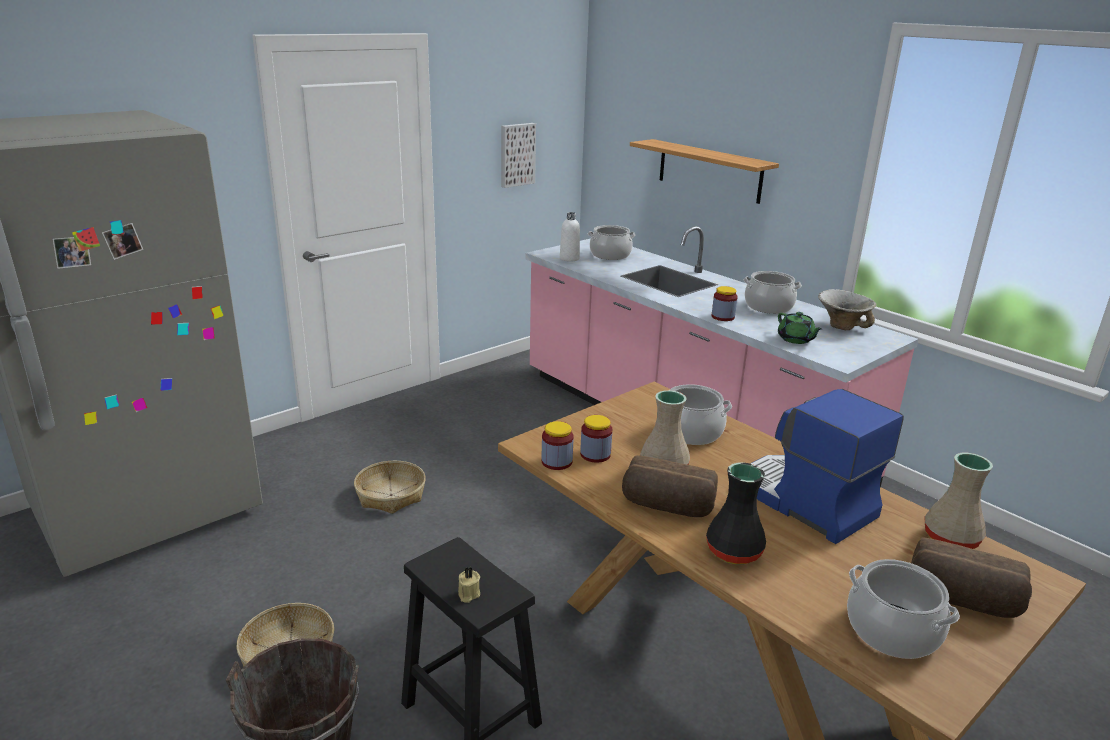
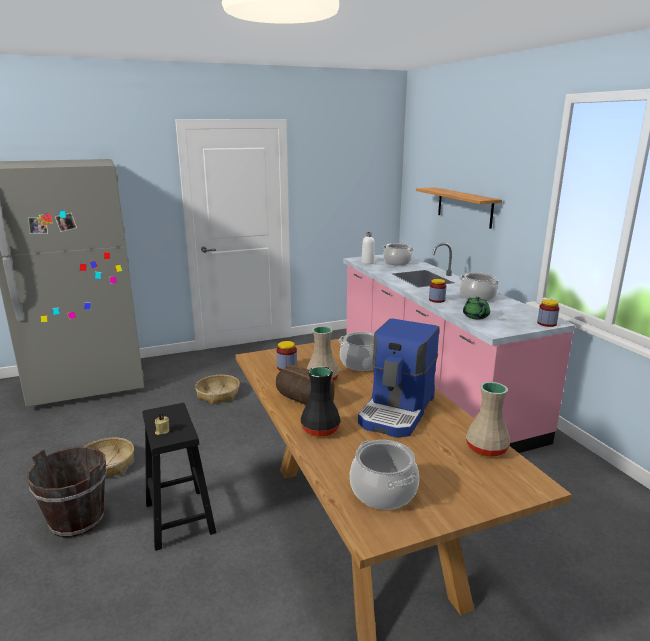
camera: 20 degrees right, 5 degrees down
(516, 154) = (349, 197): picture -> none
(556, 462) = (259, 368): jar -> jar (546, 323)
(803, 502) = (398, 411): coffee machine -> coffee machine turned 135 degrees counterclockwise
(842, 326) = (521, 312): bowl -> none
(962, 601) = (455, 485): bread -> none

